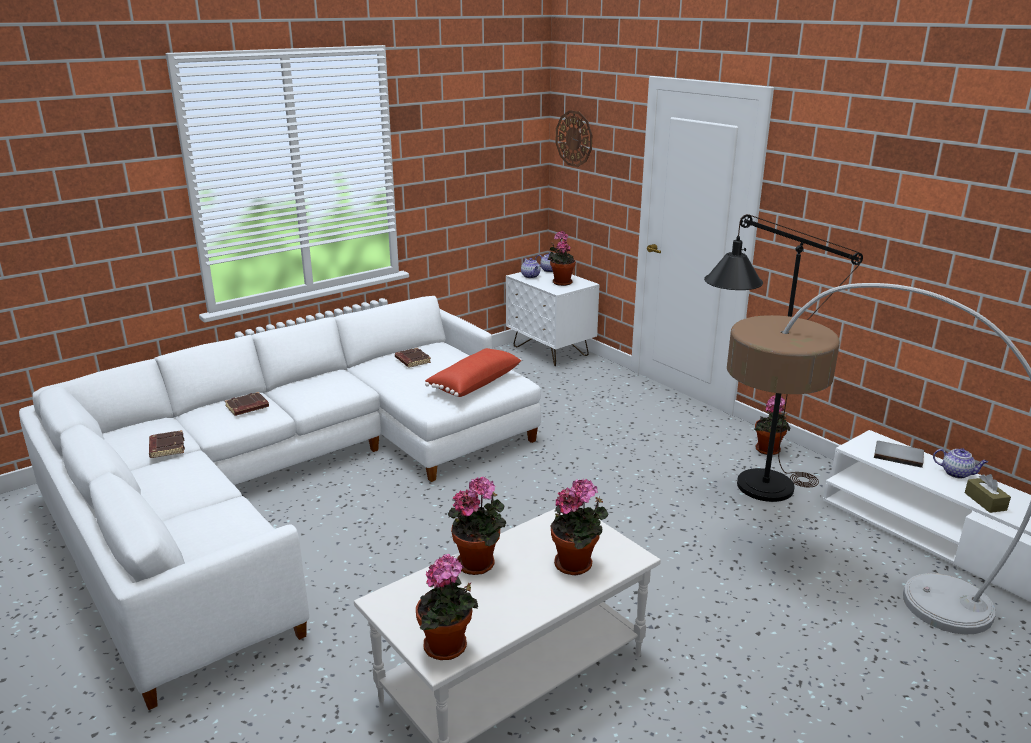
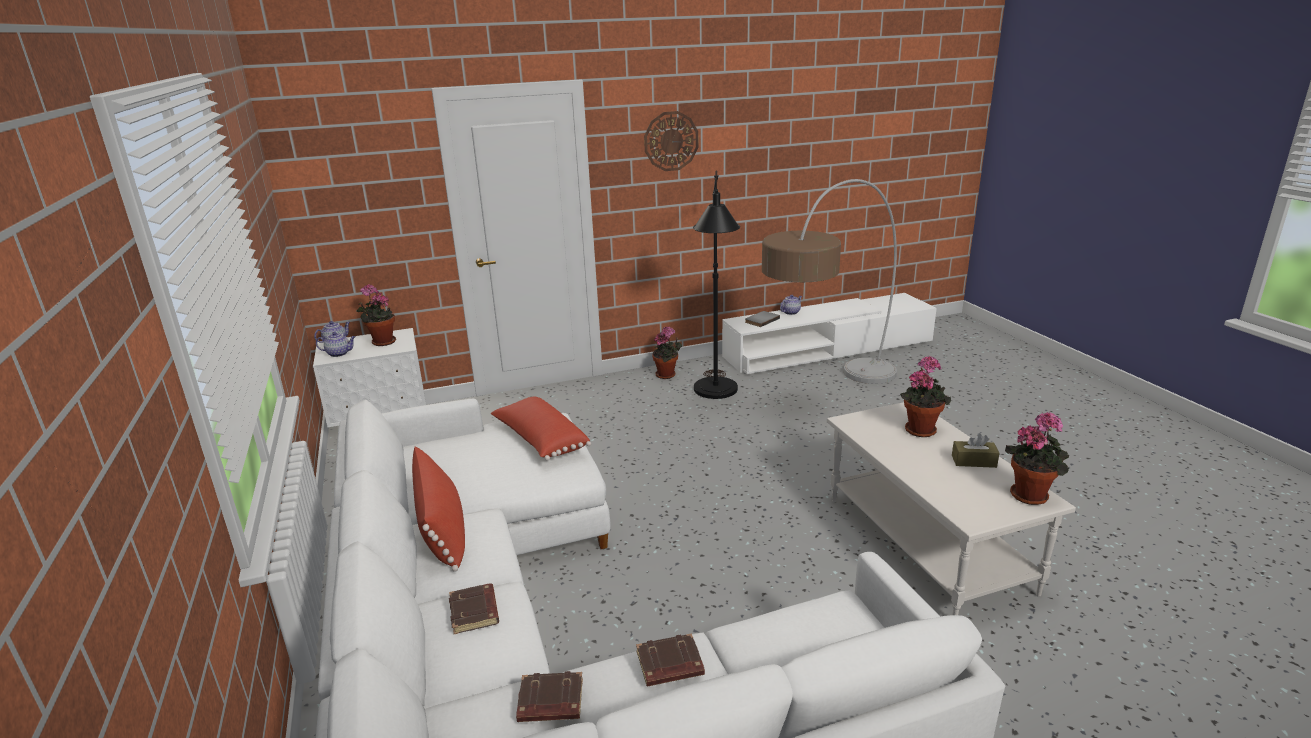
camera: 70 degrees left, 0 degrees up
(336, 378) = (442, 530): none -> red pillow
(412, 360) = (453, 467): brown book -> brown book (669, 665)
(479, 563) = (916, 468): potted plant -> none
(574, 138) = (324, 178): wall clock -> wall clock (671, 141)
(985, 501) = (825, 314): brown tissue box -> brown tissue box (973, 461)

